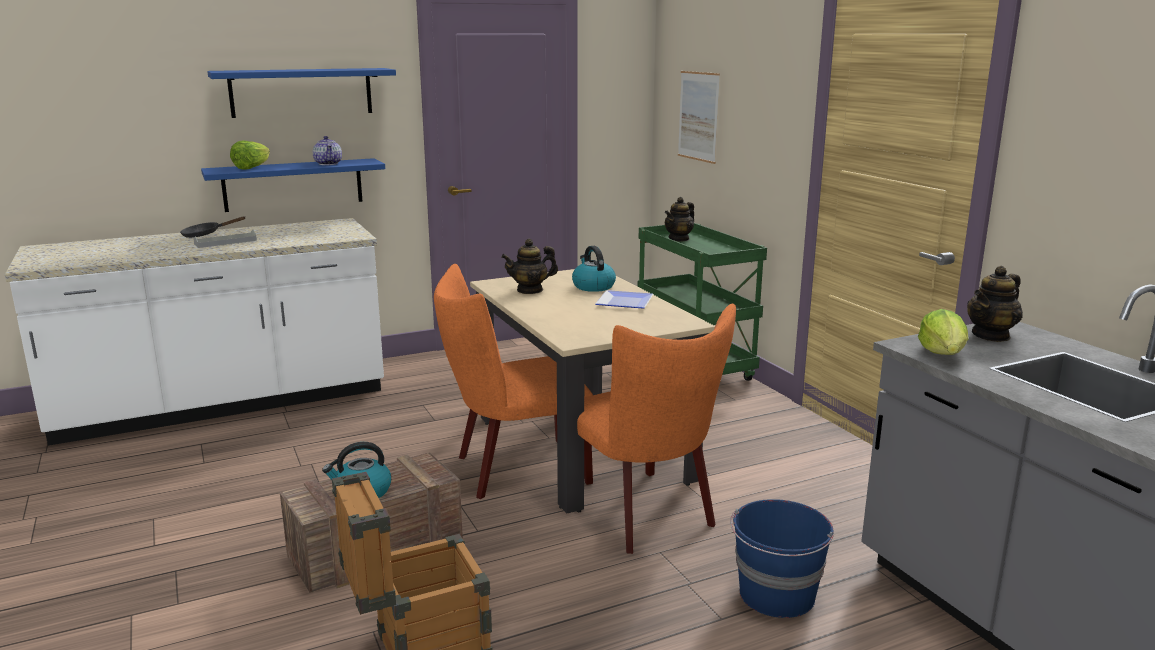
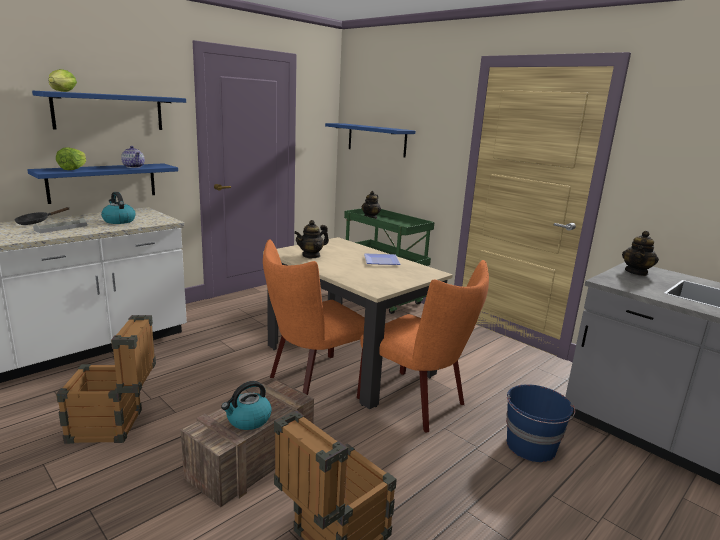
camera: 20 degrees left, 0 degrees up
(244, 490) = (115, 426): none -> crate
(593, 286) = (350, 251): kettle -> kettle (118, 221)
(698, 116) = (376, 140): picture -> blue shelf
(943, 354) = (631, 286): lettuce -> lettuce (62, 91)

